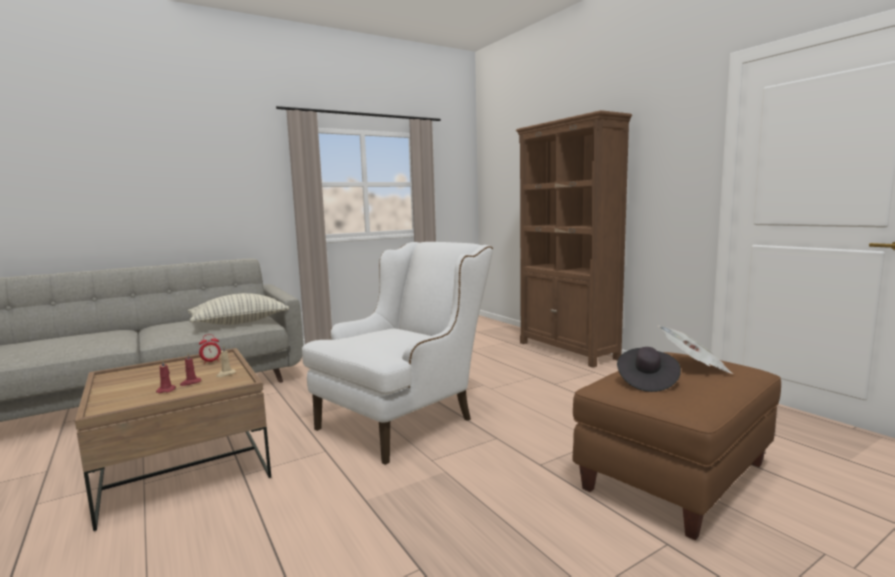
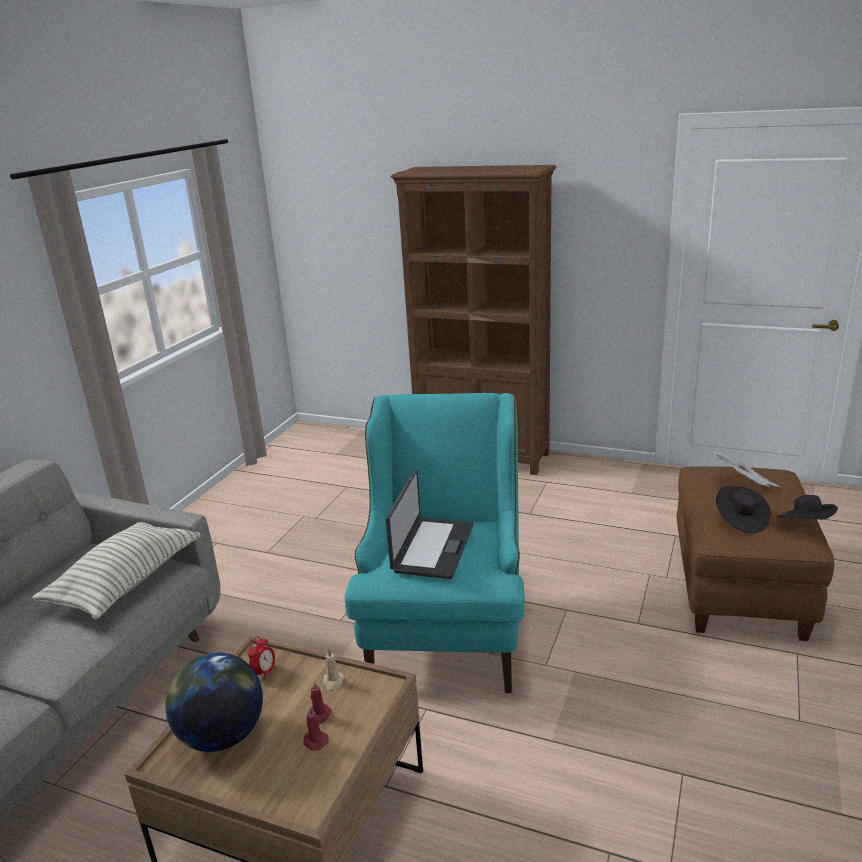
camera: 35 degrees left, 15 degrees up
(145, 375) = (222, 735): none -> globe
(376, 334) = (432, 548): none -> laptop
(406, 418) = (447, 625): white armchair -> turquoise armchair
(714, 400) = (805, 525): none -> black hat

